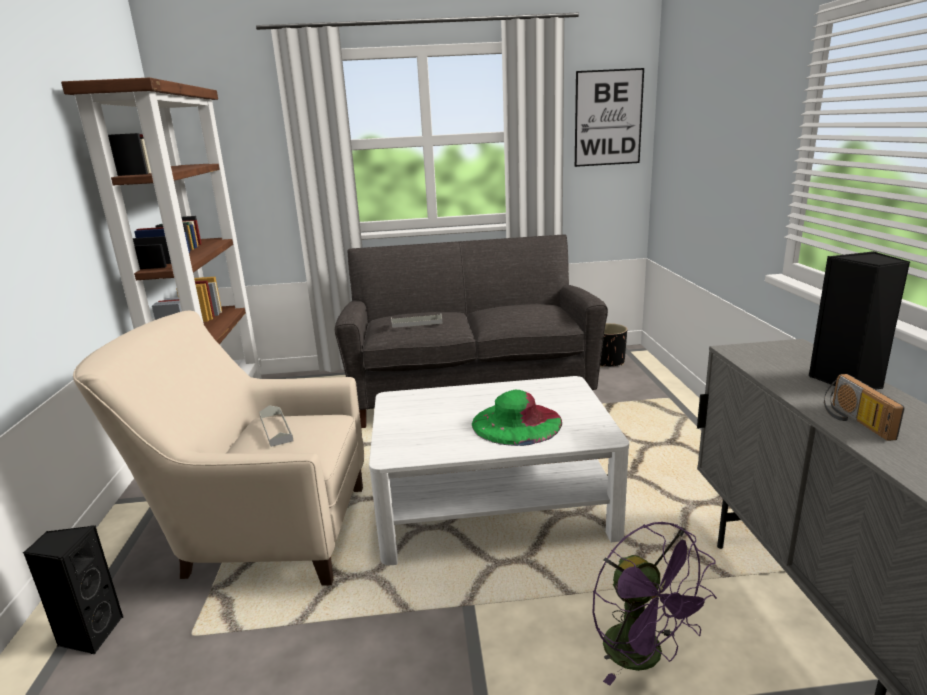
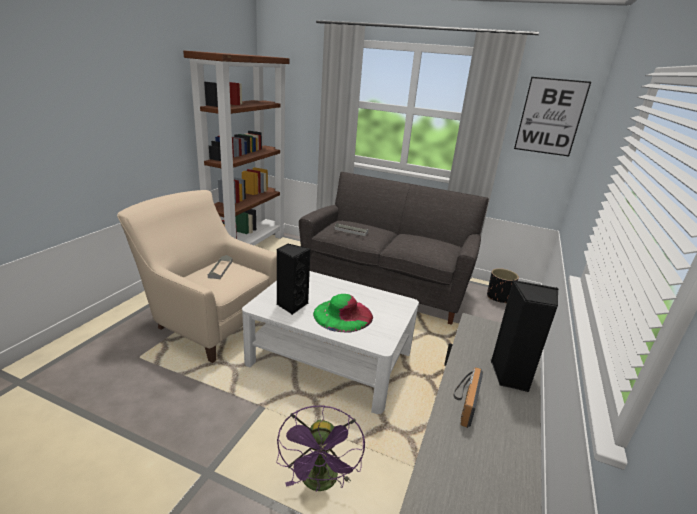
camera: 25 degrees right, 5 degrees up
(90, 634) = (107, 337): black speaker -> black speaker (291, 305)

